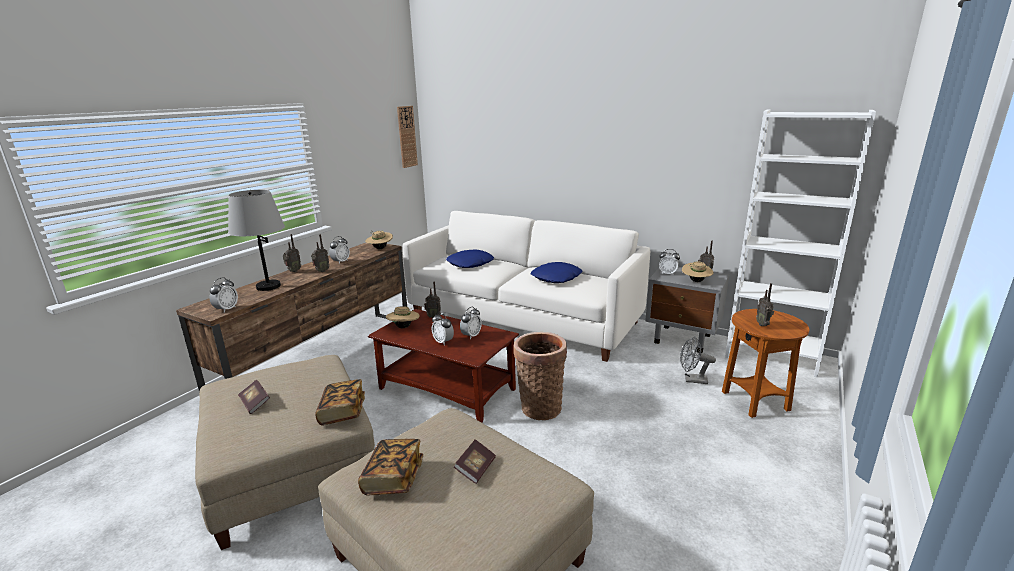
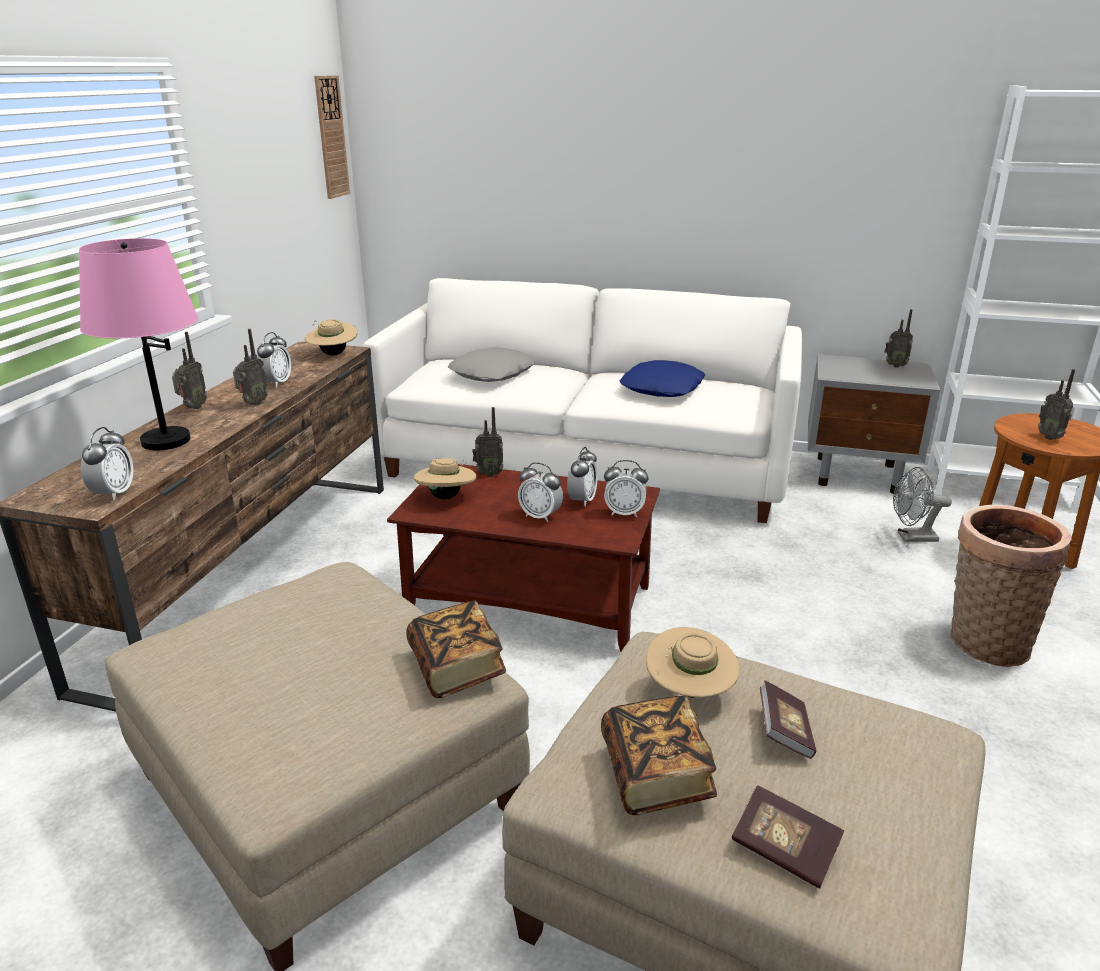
camera: 15 degrees left, 5 degrees up
(255, 403) = (266, 675): book -> book (784, 850)
(268, 286) = (165, 441): grey table lamp -> pink table lamp
(470, 264) = (492, 374): blue pillow -> grey pillow
(539, 406) = (706, 610): basket -> basket (984, 641)
(668, 273) = (840, 369): alarm clock -> alarm clock (624, 513)
(696, 281) = (892, 378): beige hat -> beige hat (689, 691)

